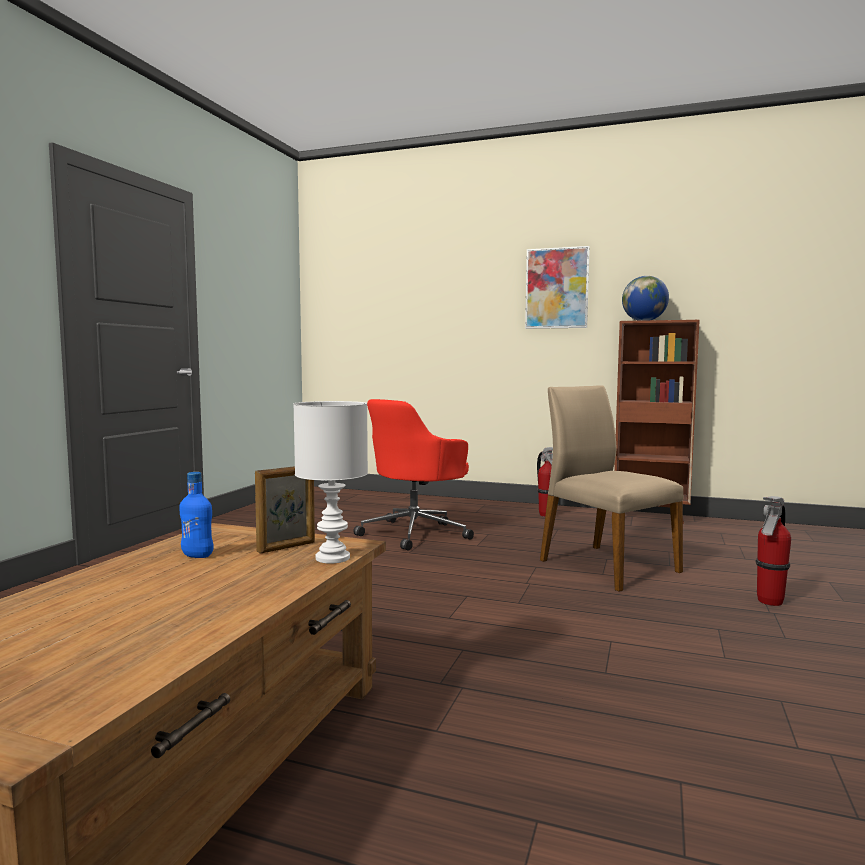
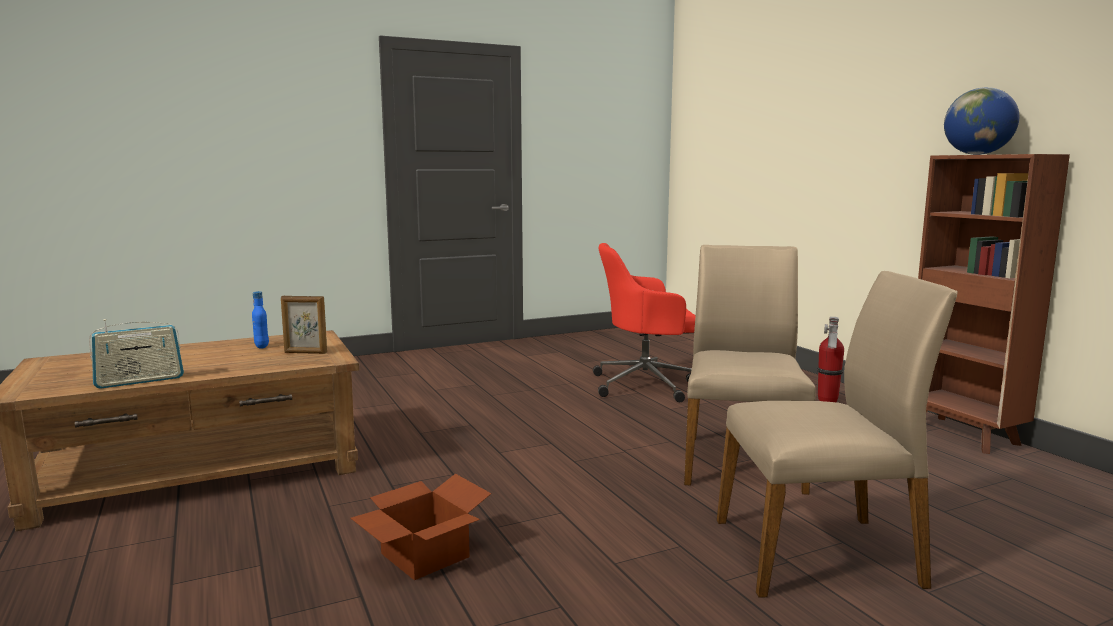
camera: 45 degrees right, 5 degrees up
(197, 636) = (140, 381): none -> radio
(332, 558) = (298, 364): white table lamp -> none
(557, 288) = (893, 108): picture -> none
(625, 722) = (422, 555): none -> cardboard box
(769, 602) = (818, 553): fire extinguisher -> beige chair

